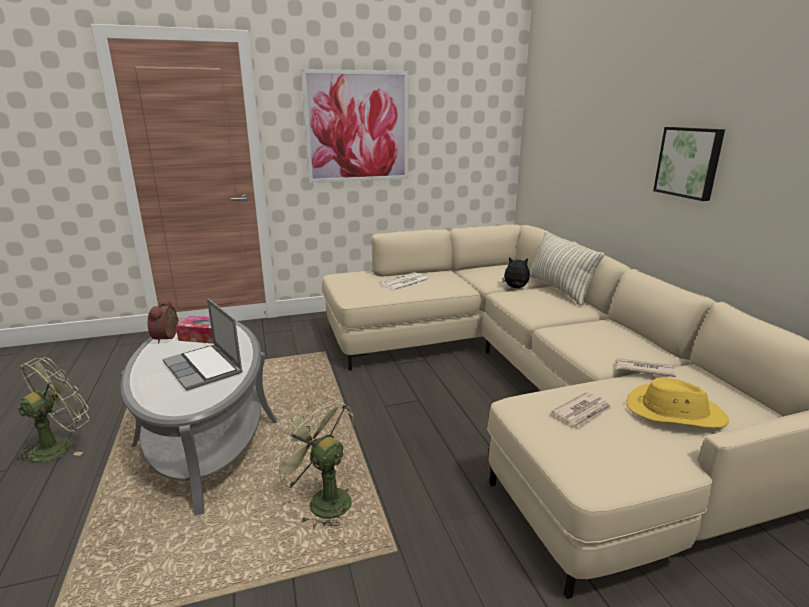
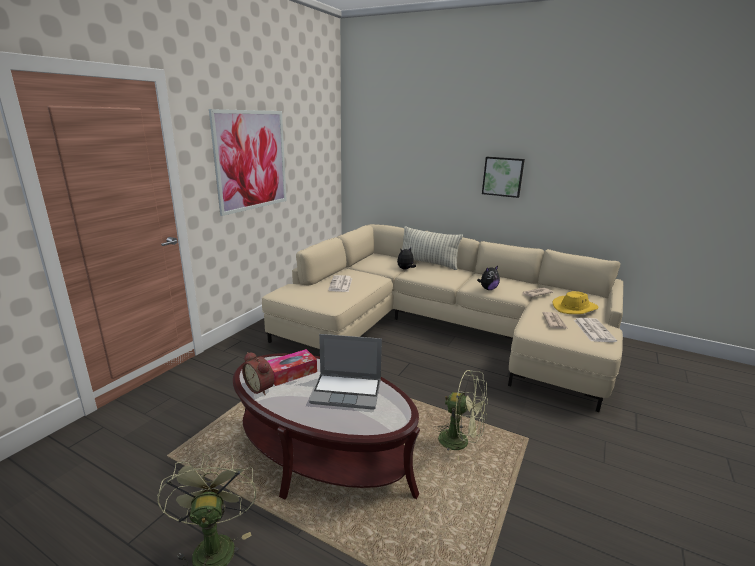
camera: 45 degrees left, 0 degrees up
(207, 433) = (322, 454): grey coffee table -> brown coffee table
(322, 500) = (460, 441): green fan -> green fan turned 150 degrees counterclockwise
(574, 339) = (488, 289): none -> plush toy
(628, 451) = (593, 330): none -> newspaper

